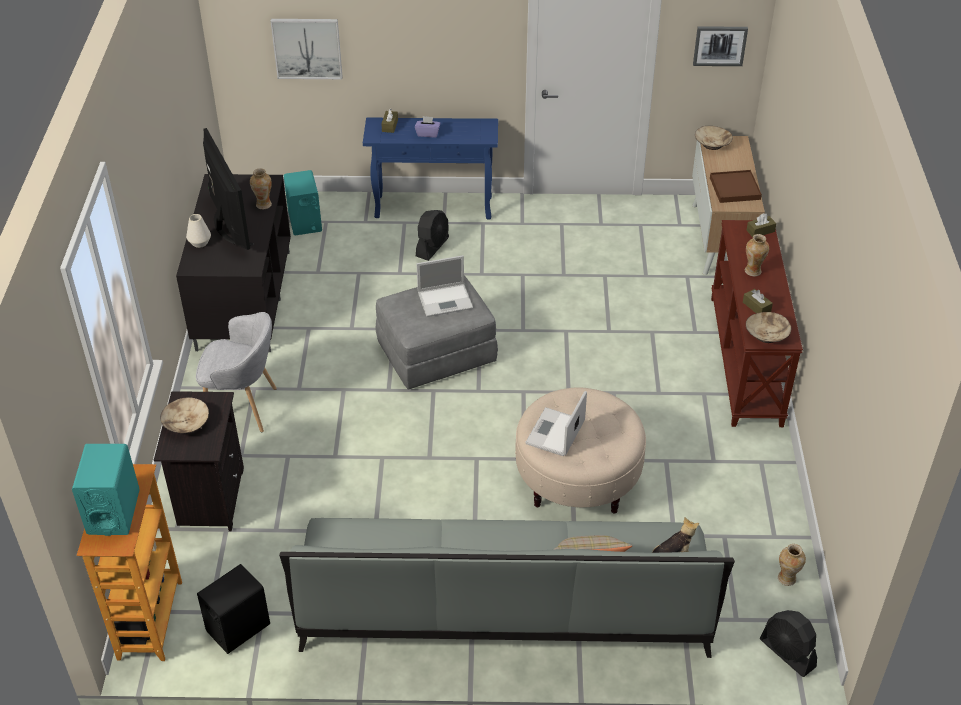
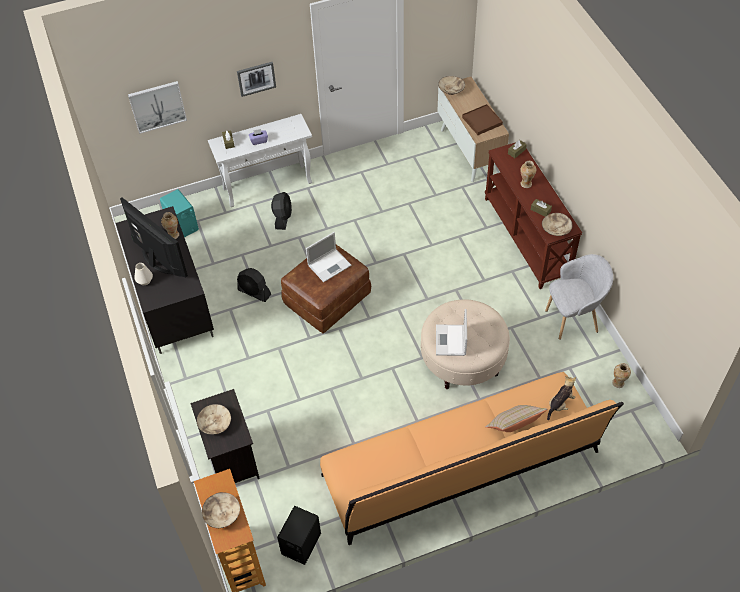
camera: 20 degrees left, 10 degrees up
(113, 512) = (222, 513): turquoise speaker -> beige bowl
(245, 408) = (219, 385): grey armchair -> grey armchair (573, 319)
(434, 207) = (268, 185): blue console table -> white console table
(437, 352) = (327, 298): grey ottoman -> brown ottoman
(504, 612) = (462, 469): grey sofa -> orange sofa
(720, 45) = (445, 23): picture -> picture (256, 78)
(787, 653) = (640, 432): black fan -> black fan (254, 292)

